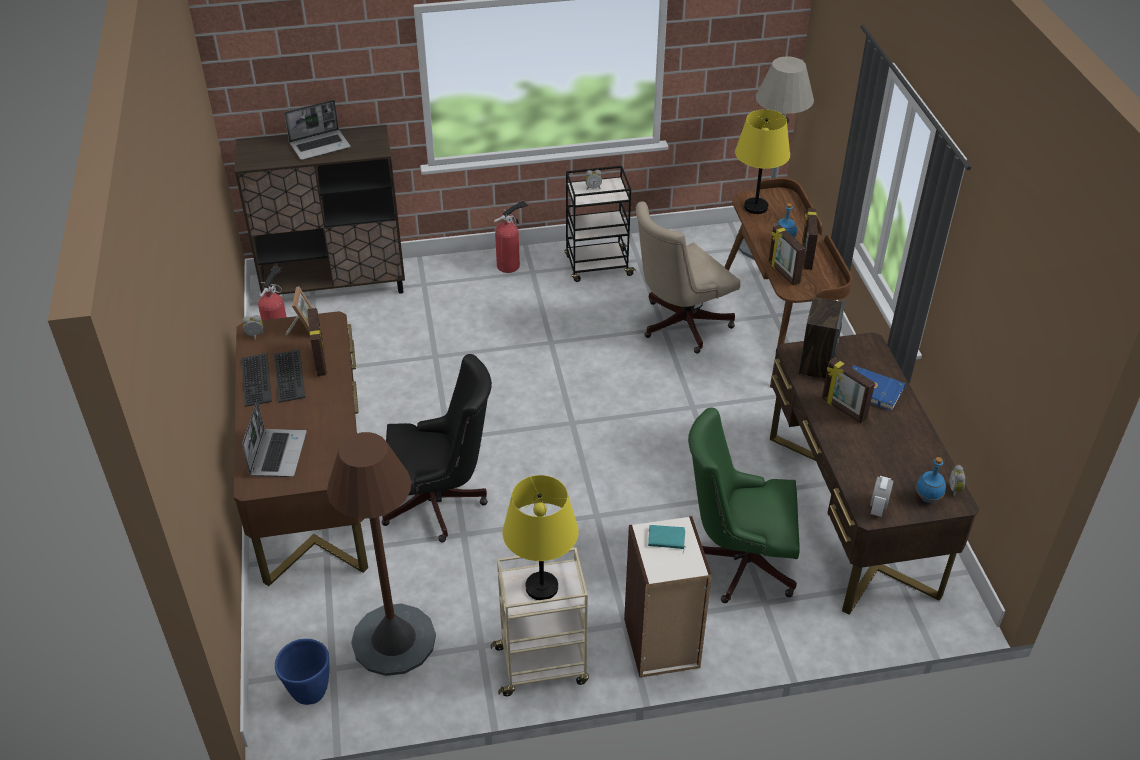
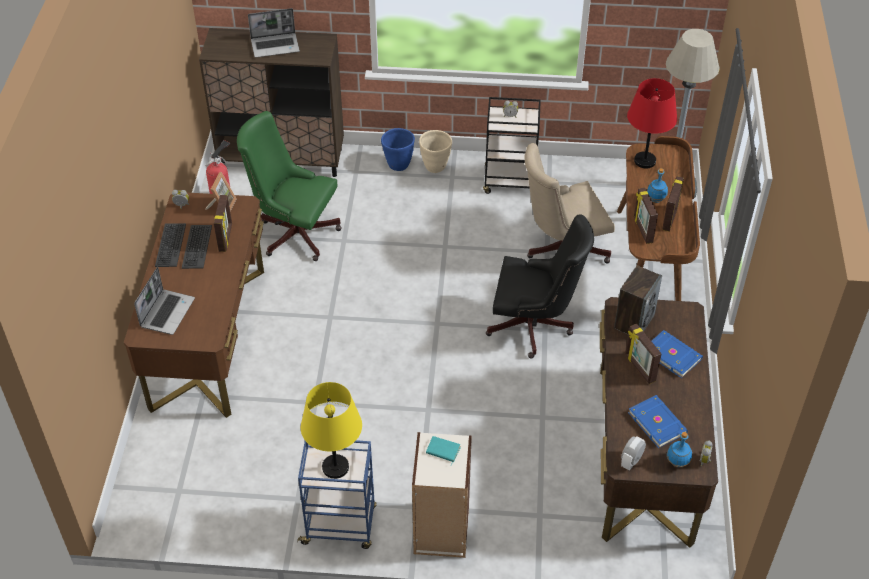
camera: 15 degrees right, 5 degrees up
(309, 692) = (156, 505): blue planter -> blue planter (398, 165)
(393, 640) = (232, 478): brown floor lamp -> none
(440, 503) = (305, 372): black office chair -> black office chair (534, 327)
(510, 265) = (435, 167): fire extinguisher -> beige planter
(542, 665) = (340, 525): beige cart -> blue cart
(738, 561) = (531, 475): green office chair -> green office chair (294, 232)
(756, 207) = (645, 161): yellow table lamp -> red table lamp
(887, 461) = (657, 422): none -> blue book

